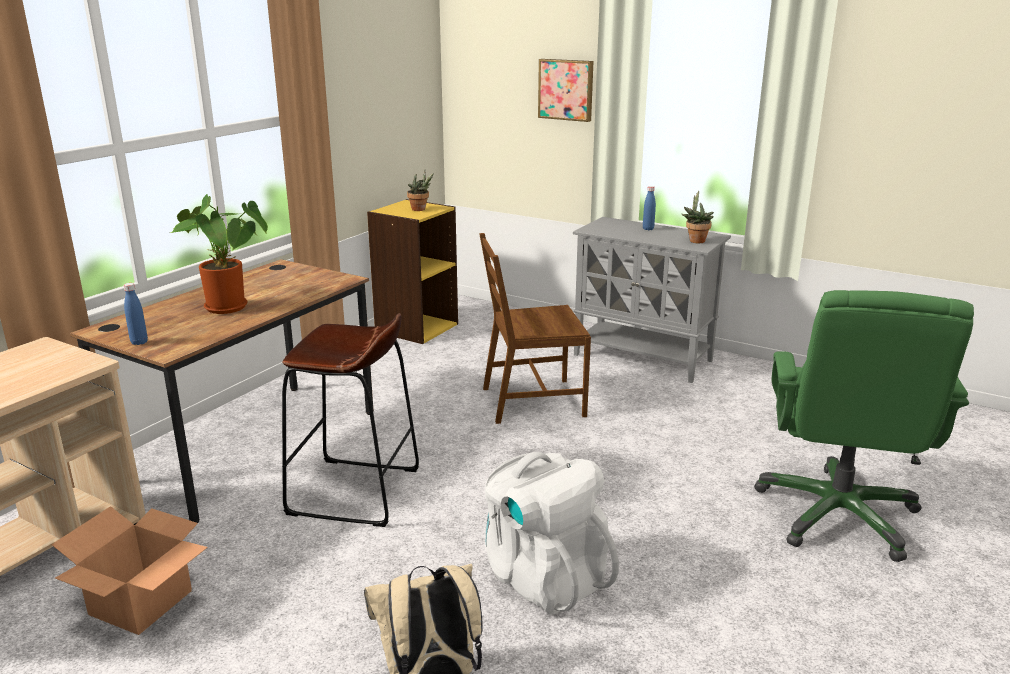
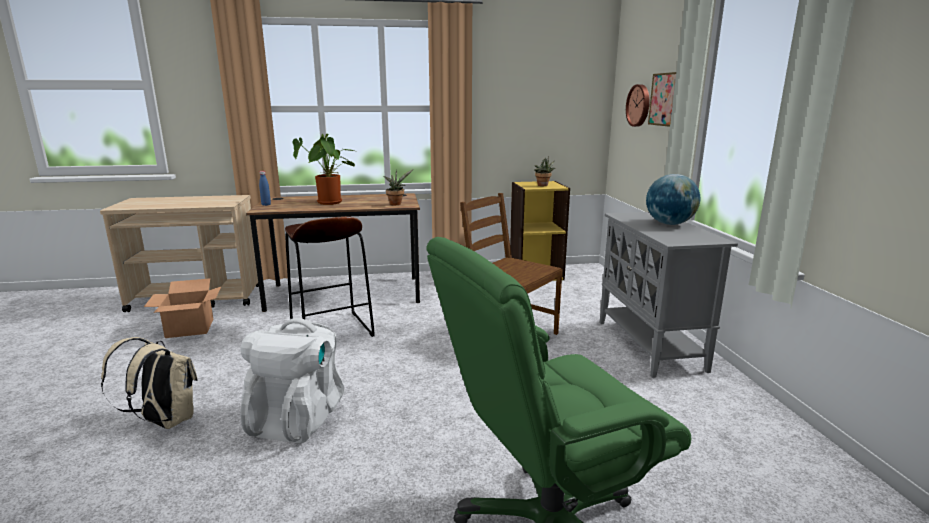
camera: 50 degrees right, 5 degrees down
(508, 93) = (639, 105): none -> wall clock
(648, 229) = (669, 224): blue bottle -> globe
(695, 240) = (685, 238): potted plant -> potted plant (396, 204)

